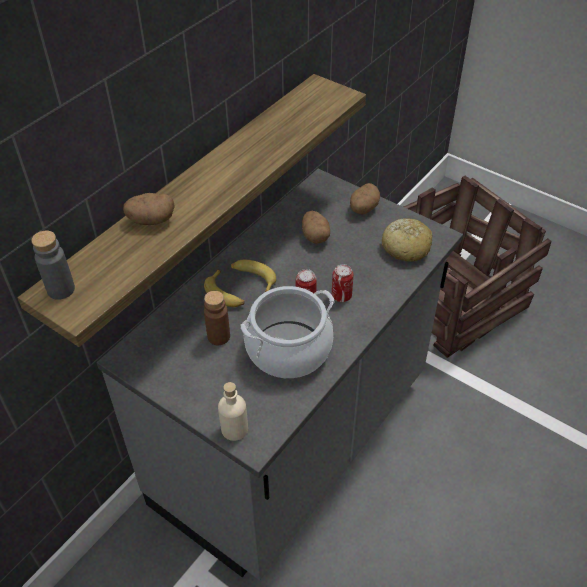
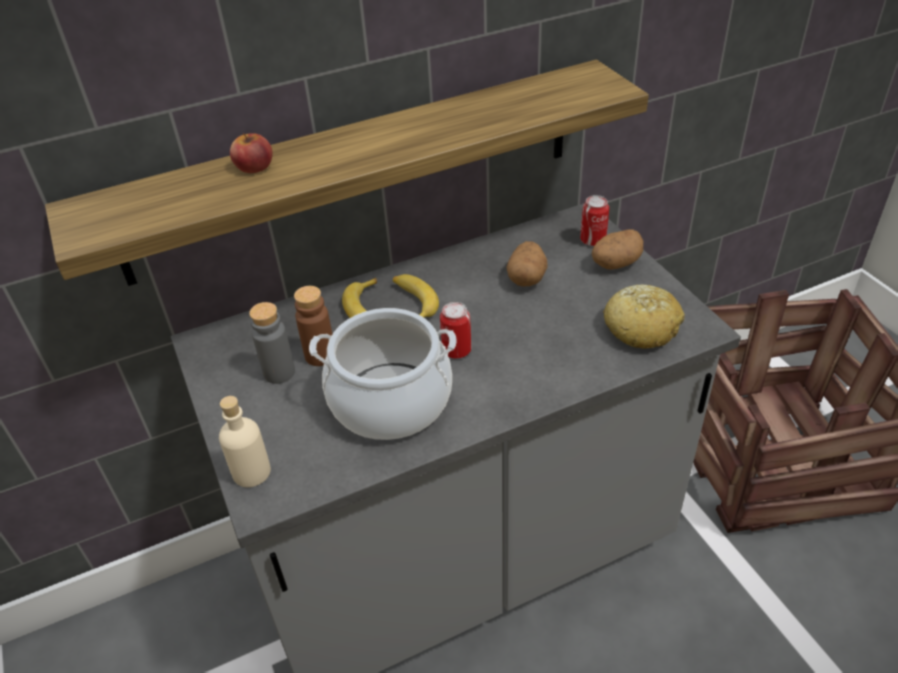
camera: 30 degrees right, 5 degrees down
(61, 289) = (91, 209): grey bottle -> grey bottle (279, 372)
(151, 220) = (254, 166): potato -> apple
(341, 296) = (507, 360): can -> can (593, 240)

